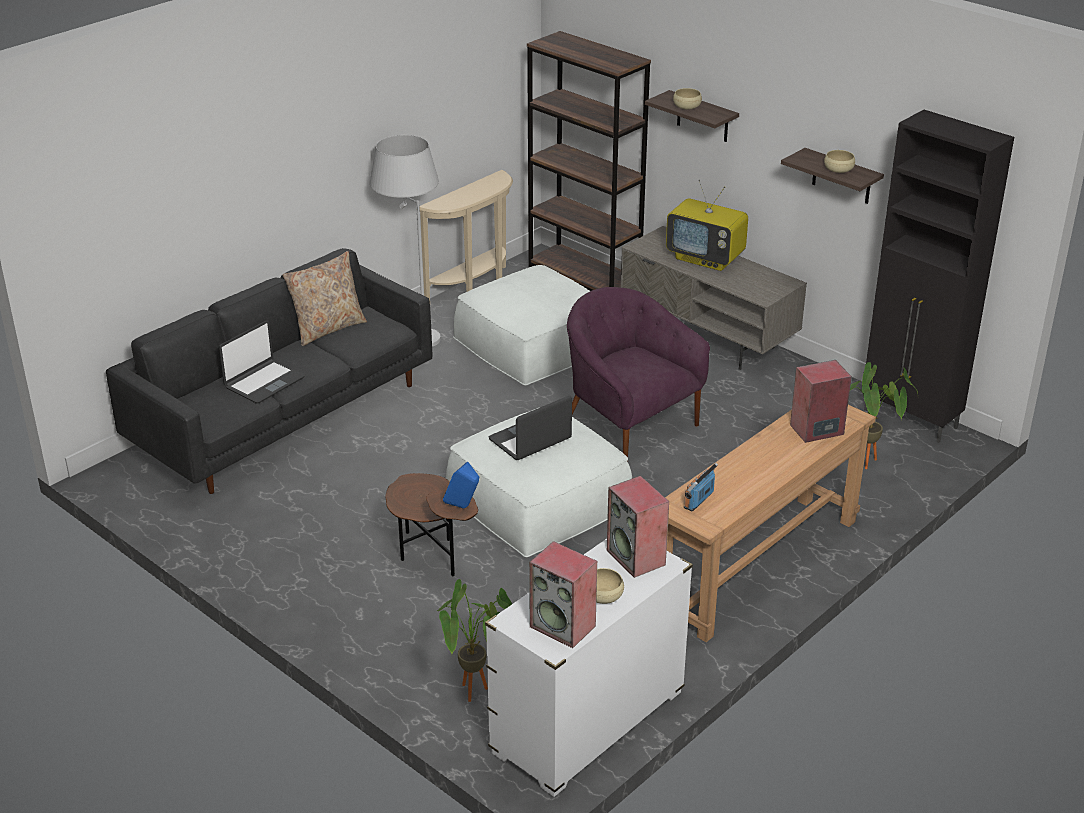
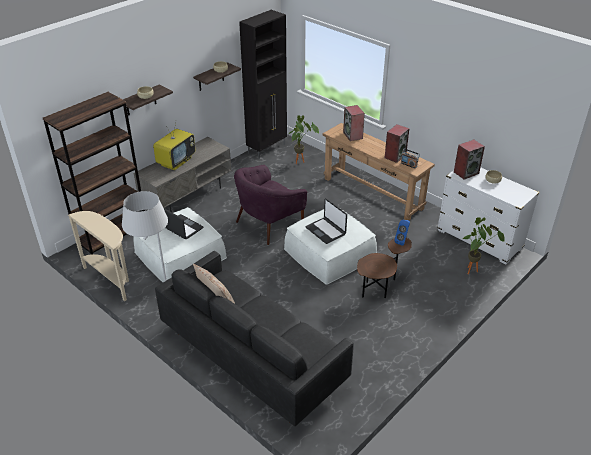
camera: 90 degrees left, 5 degrees up
(264, 382) = (281, 329): laptop -> laptop (182, 228)
(564, 626) = (515, 190): speaker -> speaker (395, 156)

